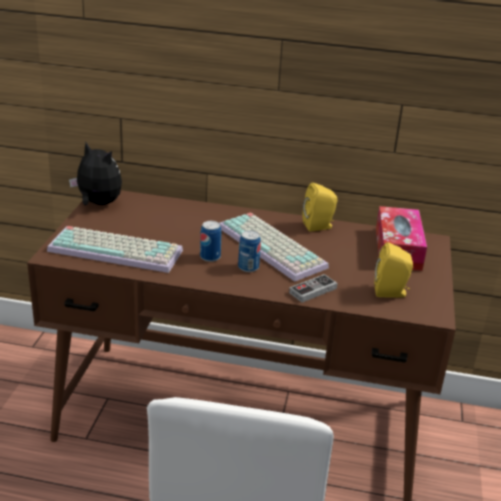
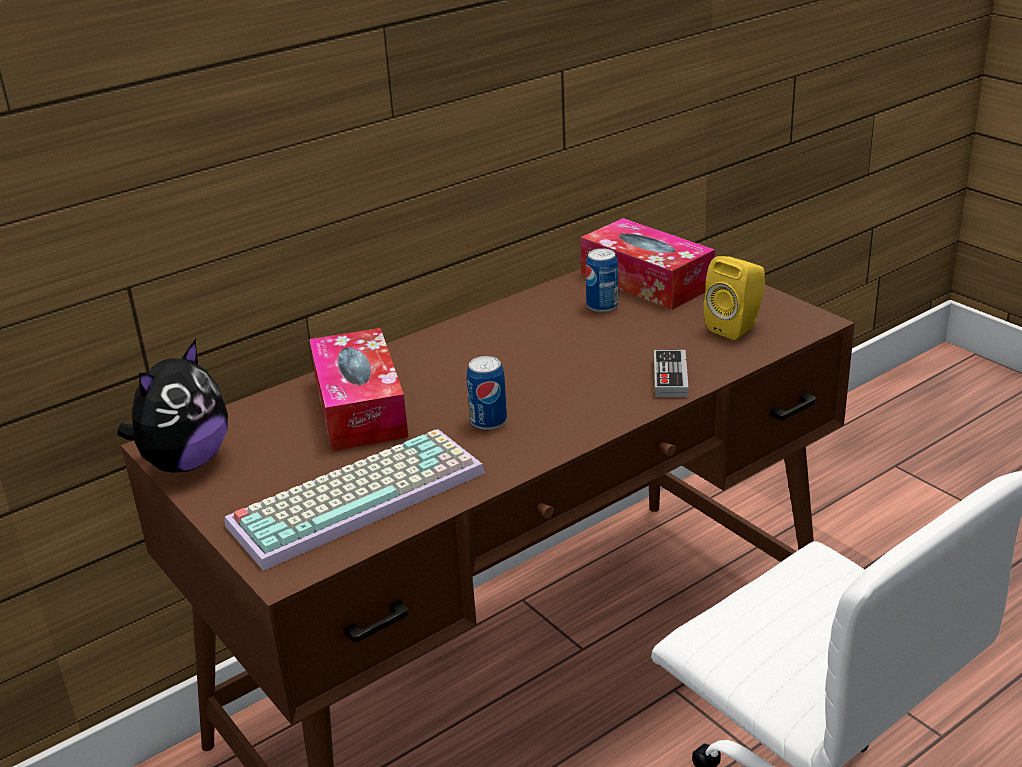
camera: 45 degrees left, 0 degrees up
(98, 204) = (185, 462): plush toy -> plush toy turned 135 degrees clockwise
(182, 222) = (360, 407): none -> tissue box
(248, 267) = (555, 401): can -> can (602, 306)
(274, 247) = (529, 361): keyboard -> none
(319, 226) = (523, 308): yellow speaker -> none

